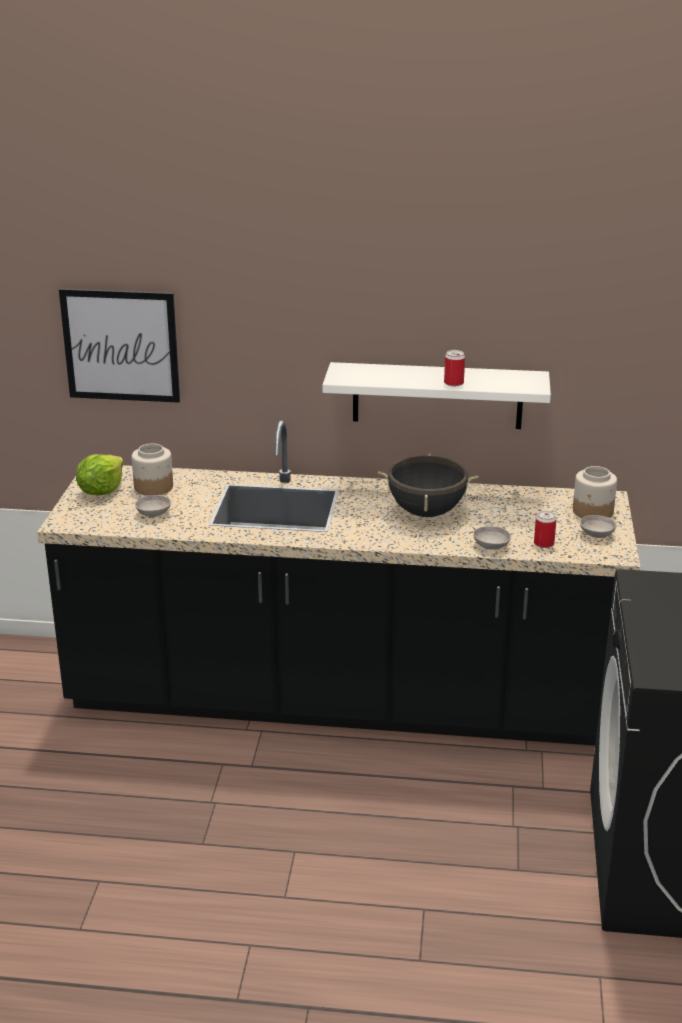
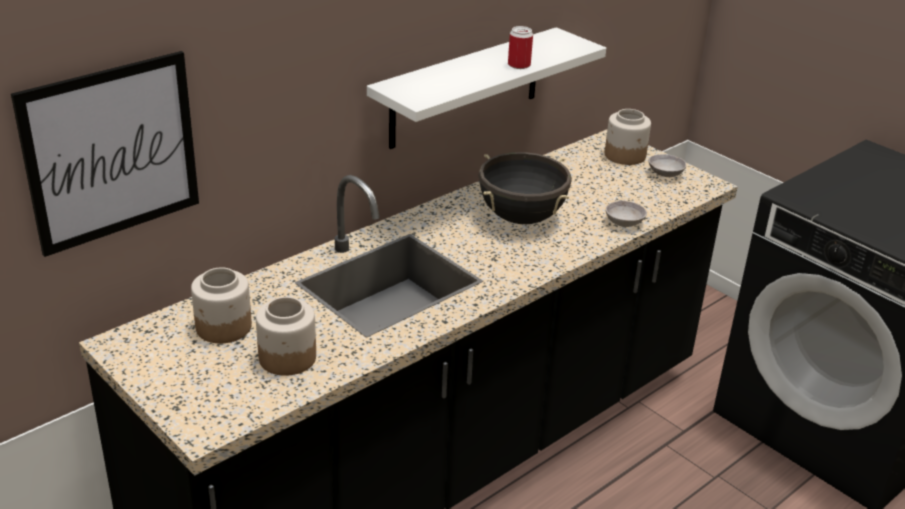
camera: 50 degrees left, 5 degrees up
(101, 491) = (171, 365): lettuce -> none
(154, 514) = (286, 358): grey bowl -> jar
(544, 543) = (650, 200): can -> none

